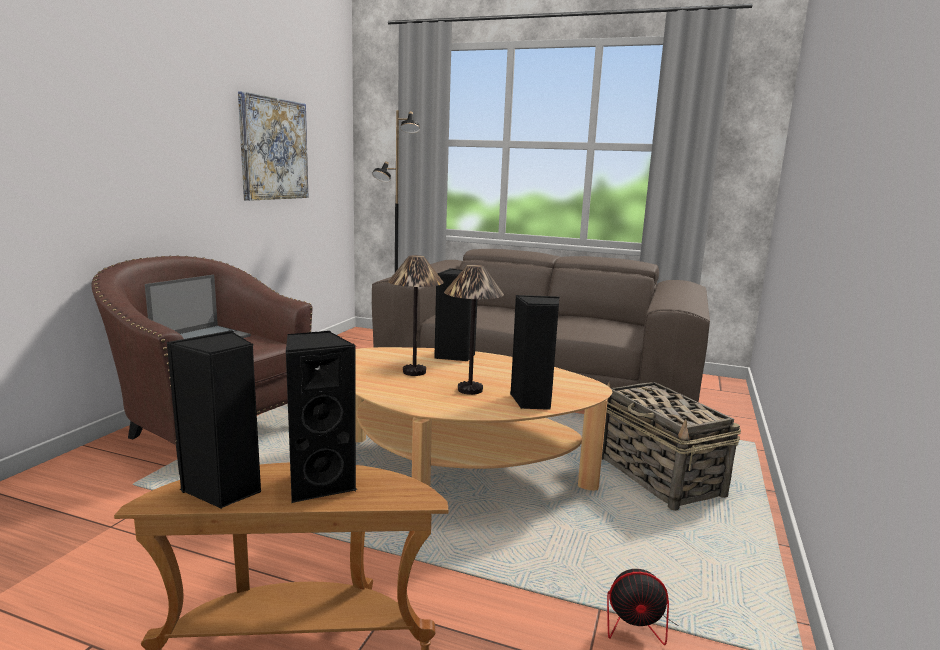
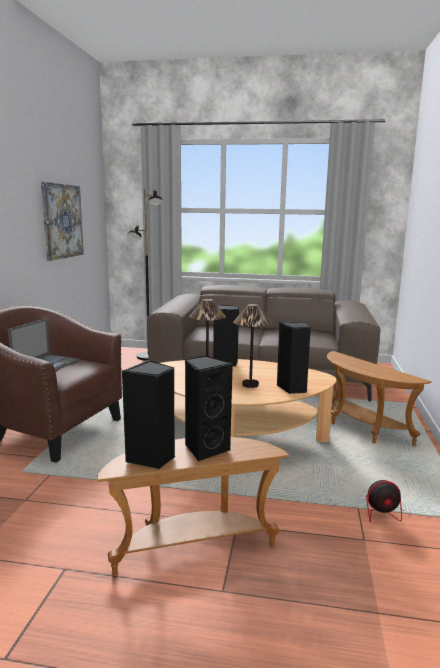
camera: 10 degrees left, 0 degrees up
(659, 477) = (362, 429): basket -> brown side table

